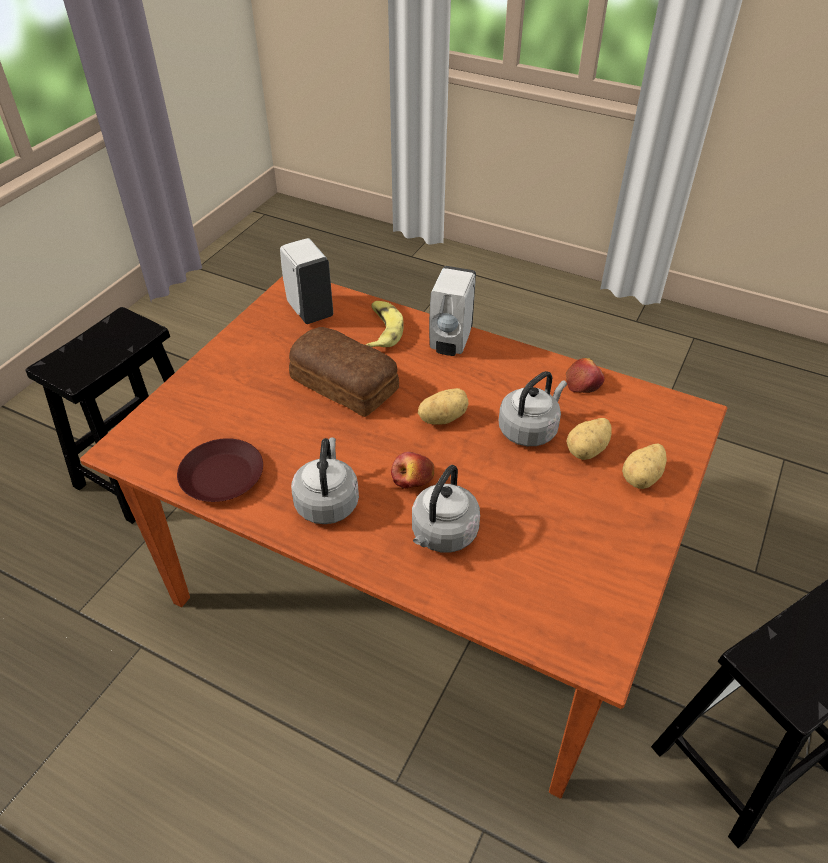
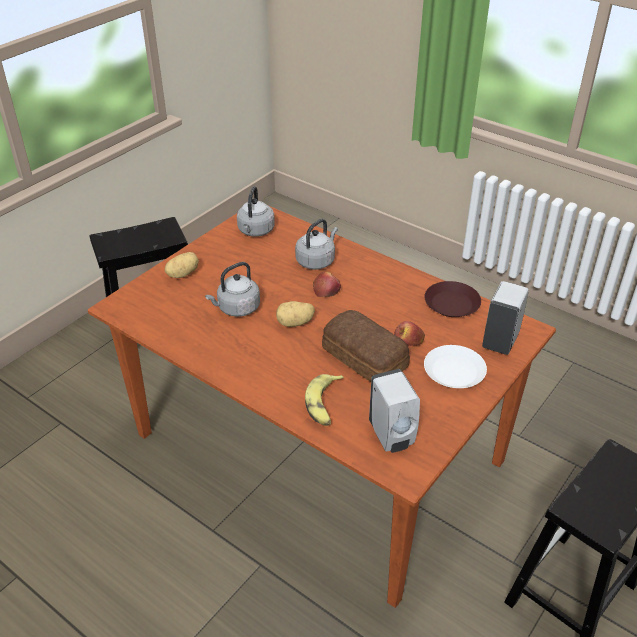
camera: 170 degrees left, 5 degrees down
(236, 379) = (453, 372): none -> white plate
(327, 501) = (382, 283): grey kettle -> grey kettle (255, 231)
(450, 343) = (267, 383): white soap dispenser -> white soap dispenser (500, 340)
(583, 382) = (177, 336): apple -> apple (408, 341)
(588, 450) = (206, 292): potato -> none

